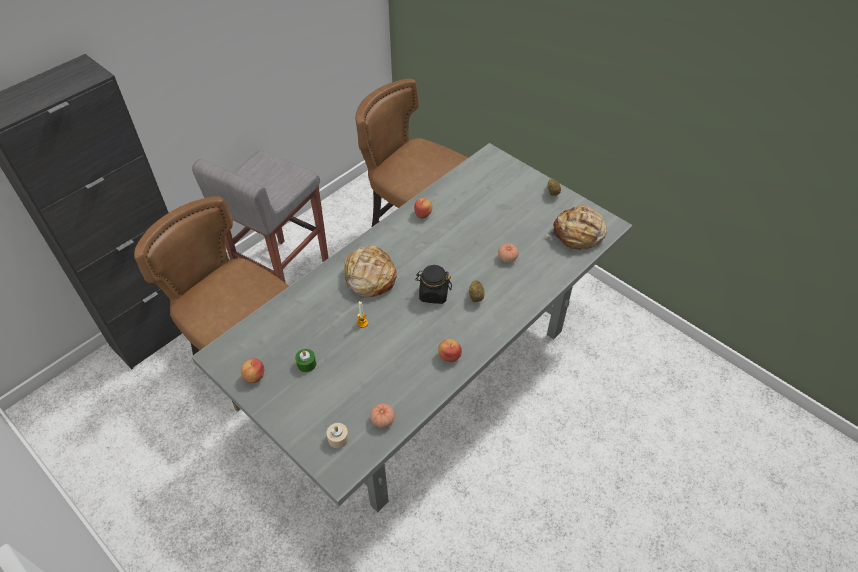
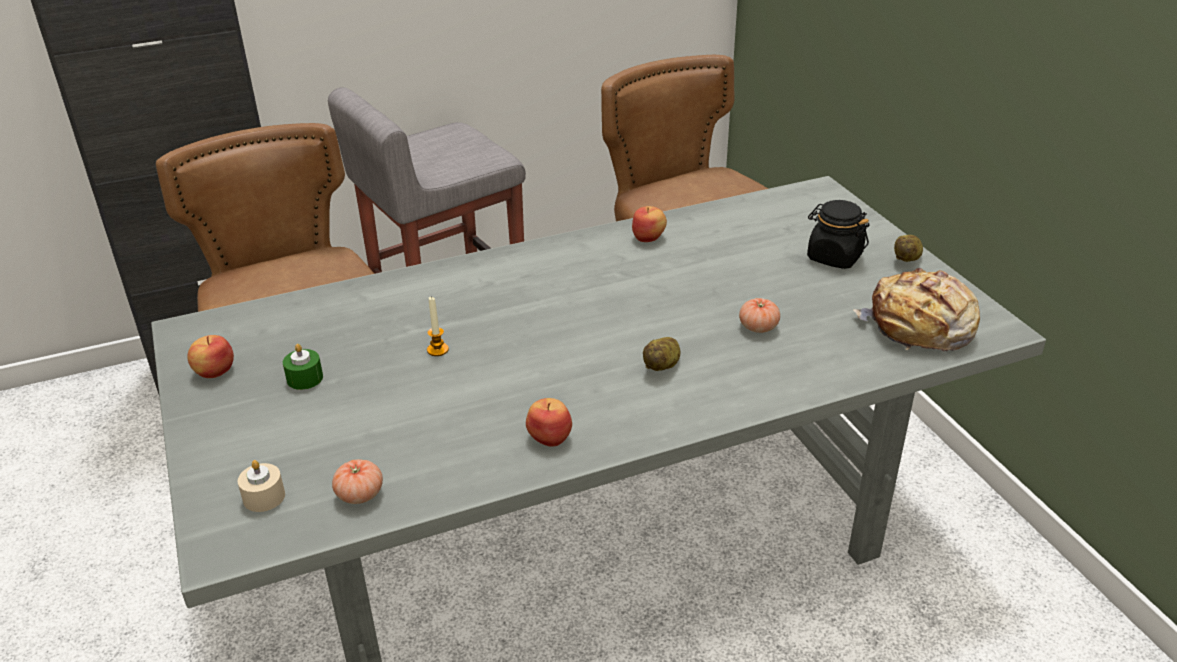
camera: 25 degrees right, 15 degrees down
(369, 277) = (497, 295): bread -> none
(433, 294) = (587, 343): black jar -> black jar (834, 257)

